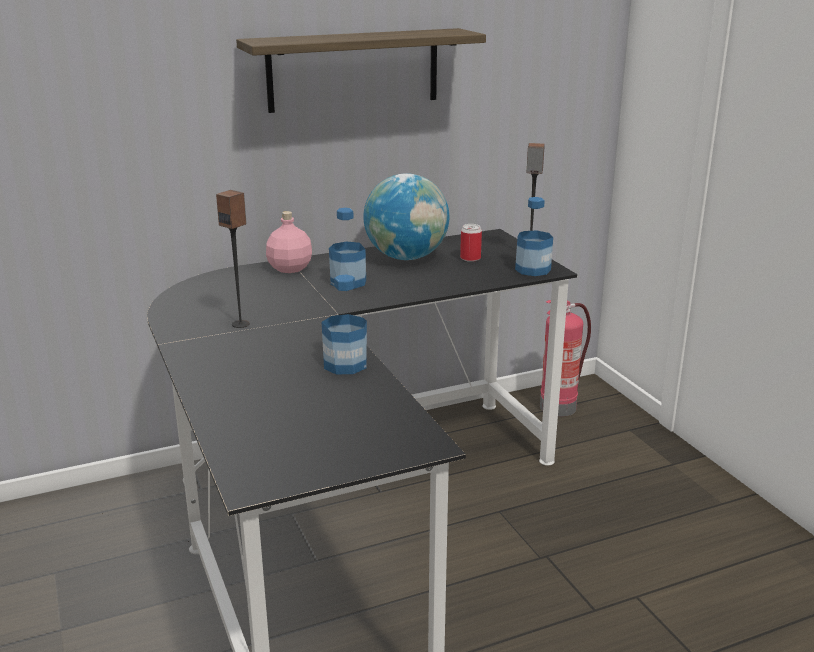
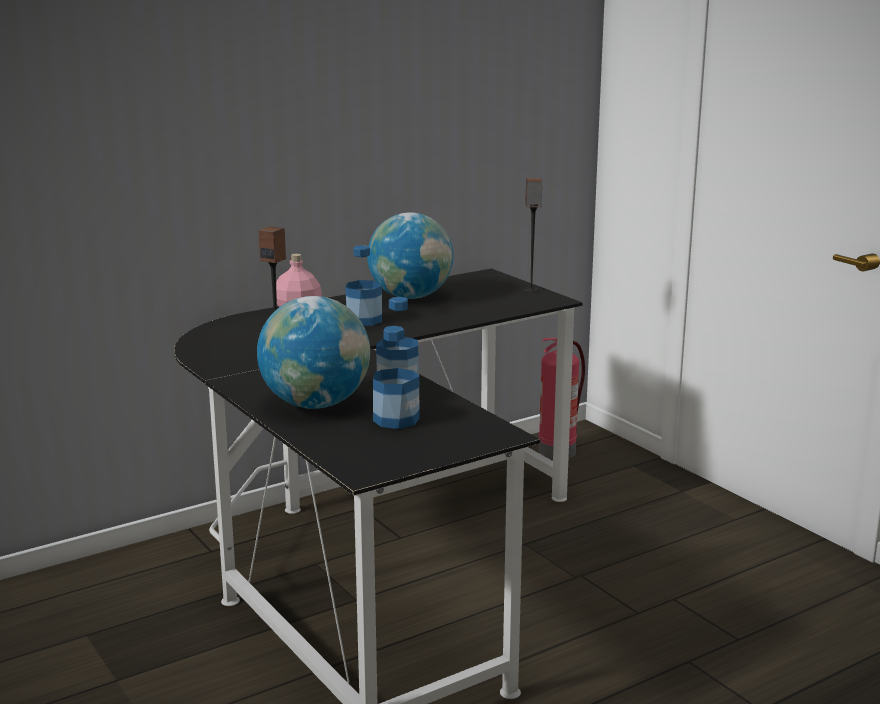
camera: 10 degrees left, 5 degrees down
(249, 384) = (316, 404): none -> globe
(353, 70) = (351, 112): shelf -> none
(470, 258) = (474, 294): can -> none
(533, 269) = (539, 300): bottle -> bottle (396, 419)

